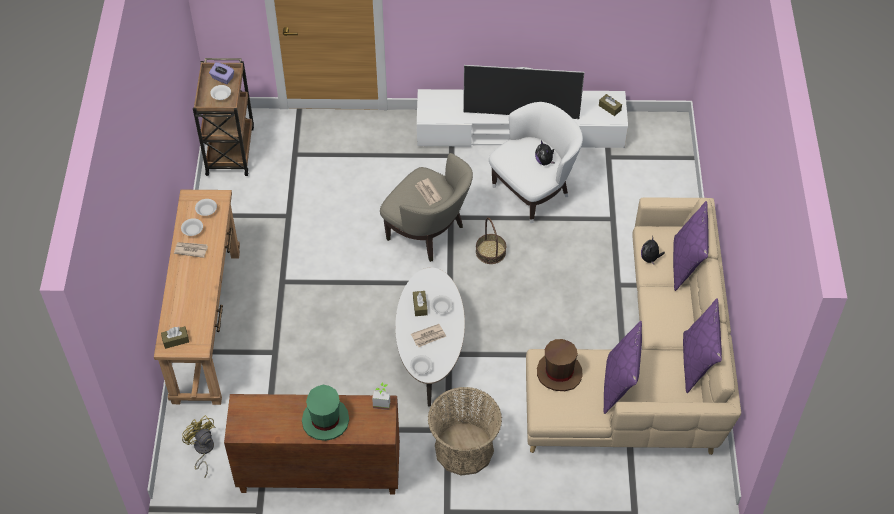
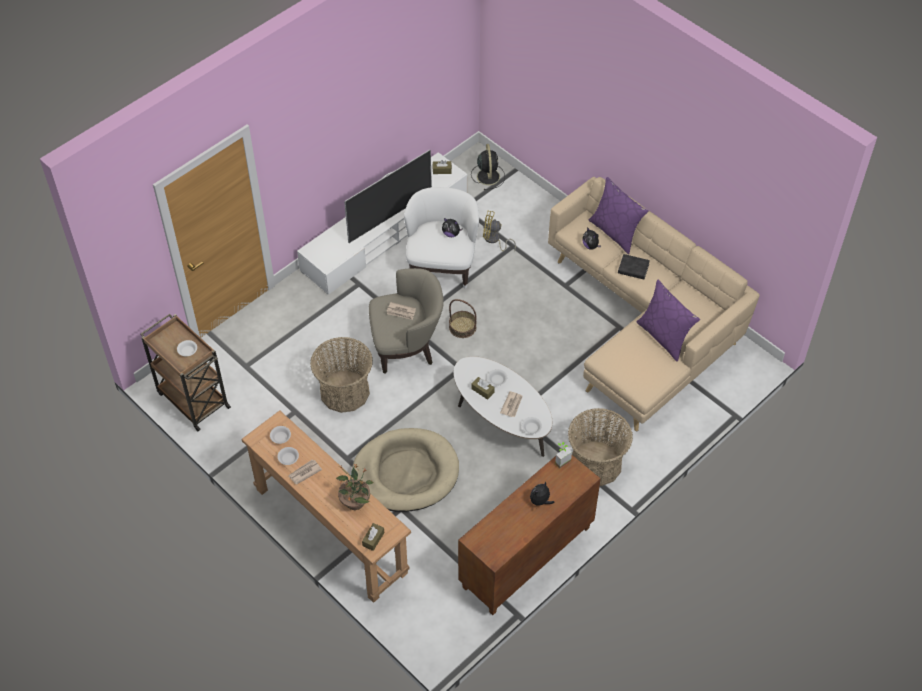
camera: 45 degrees left, 0 degrees up
(198, 301) = (355, 501): none -> potted plant
(203, 450) = (433, 612): yellow fan -> yellow fan (494, 240)
(222, 78) = (172, 338): purple tissue box -> none
(310, 328) = (405, 473): none -> beige dog bed
(325, 420) = (540, 501): green hat -> plush toy
(341, 230) = (344, 392): none -> basket
(559, 372) = (622, 359): brown hat -> none
(662, 146) = (488, 176): none -> black fan
(663, 306) = (633, 269): none -> black book
(697, 363) = (691, 287): purple pillow -> none

